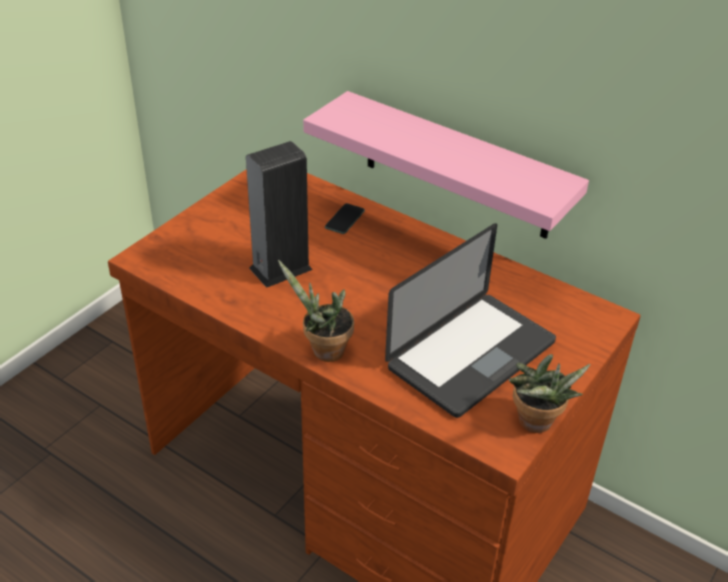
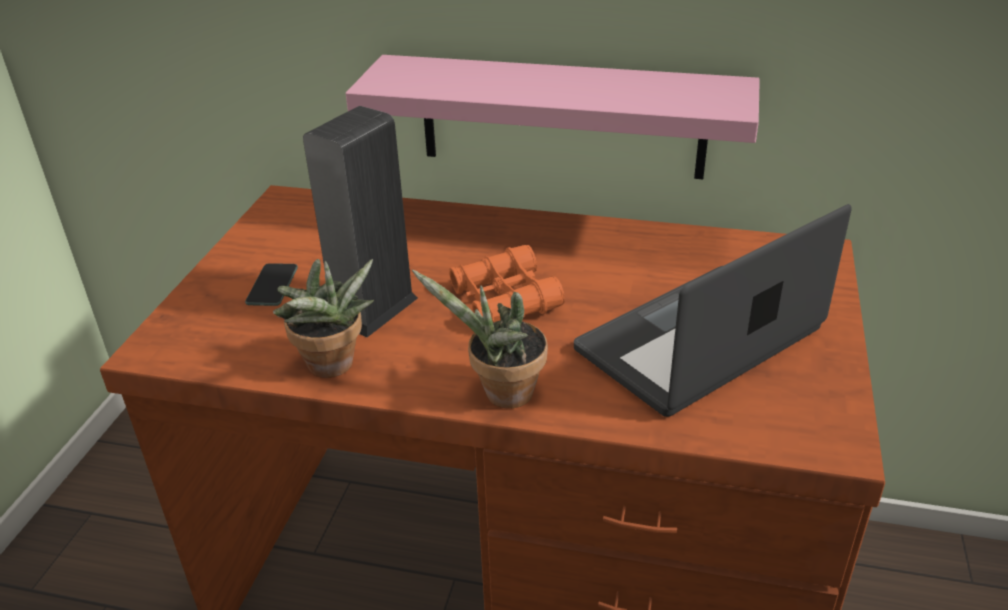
camera: 20 degrees left, 5 degrees down
(344, 219) = (422, 229): phone -> phone (272, 285)
(366, 287) = (504, 300): none -> orange binoculars
(471, 355) = (699, 341): laptop -> laptop turned 150 degrees counterclockwise
(536, 425) = (847, 401): potted plant -> potted plant (332, 368)

